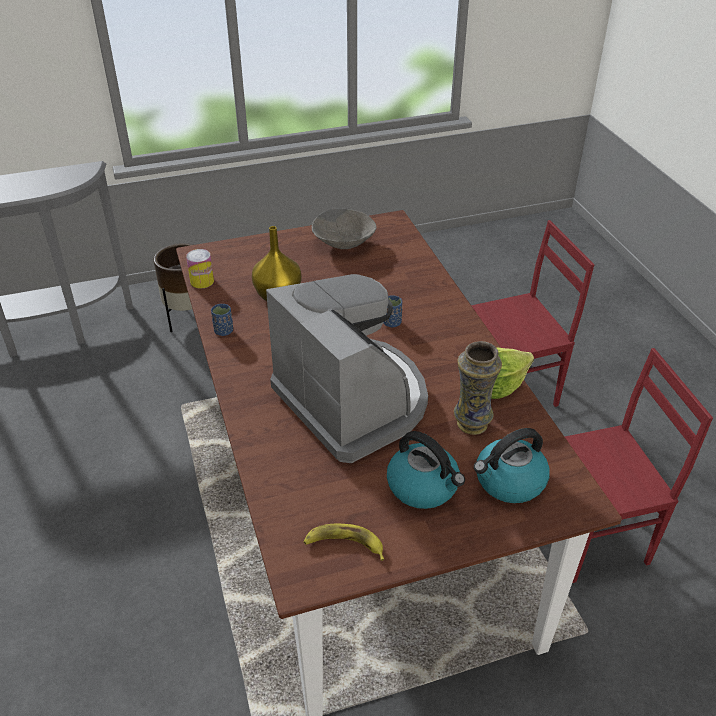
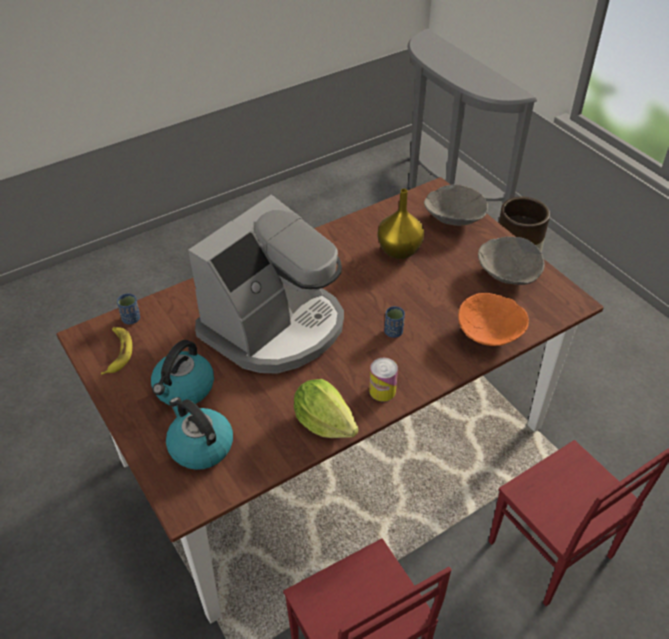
camera: 75 degrees right, 5 degrees up
(202, 281) = (398, 203): can -> can (382, 391)
(223, 331) = (337, 232): blue cup -> blue cup (131, 319)
(250, 254) = (453, 219): none -> grey bowl
(413, 270) = (489, 333): none -> orange bowl
(471, 424) = (267, 411): vase -> none

